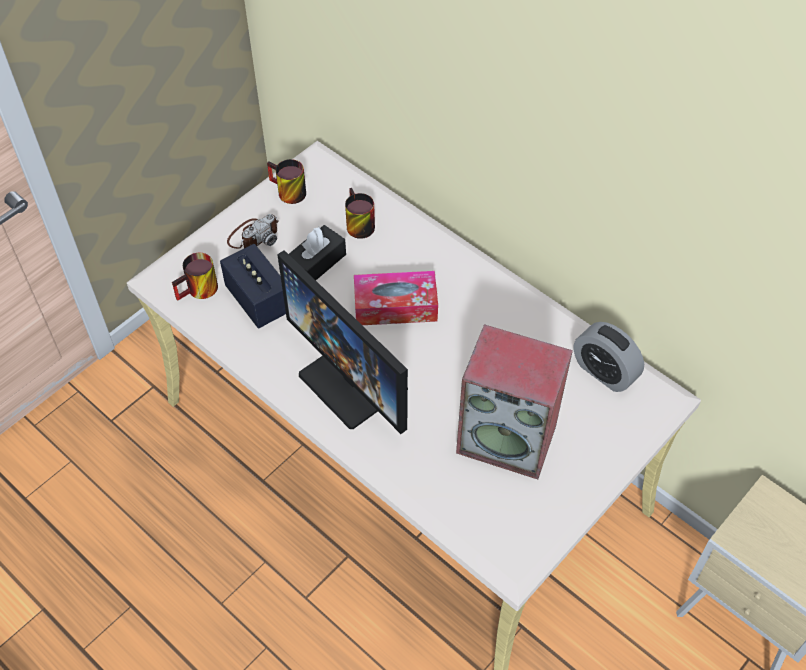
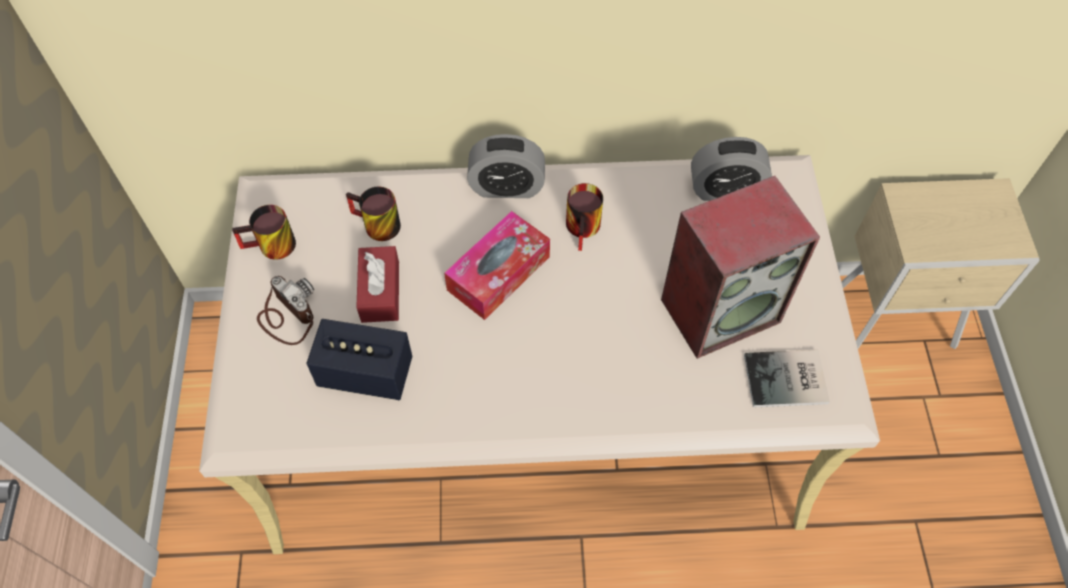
camera: 45 degrees left, 5 degrees up
(199, 291) = (295, 414): mug -> mug (585, 229)
(254, 236) = (287, 315): camera -> camera turned 45 degrees counterclockwise
(317, 263) = (380, 291): black tissue box -> red tissue box
(353, 382) = (542, 373): monitor -> none
(460, 260) = (507, 187): none -> alarm clock
(498, 516) = (788, 381): none -> book

